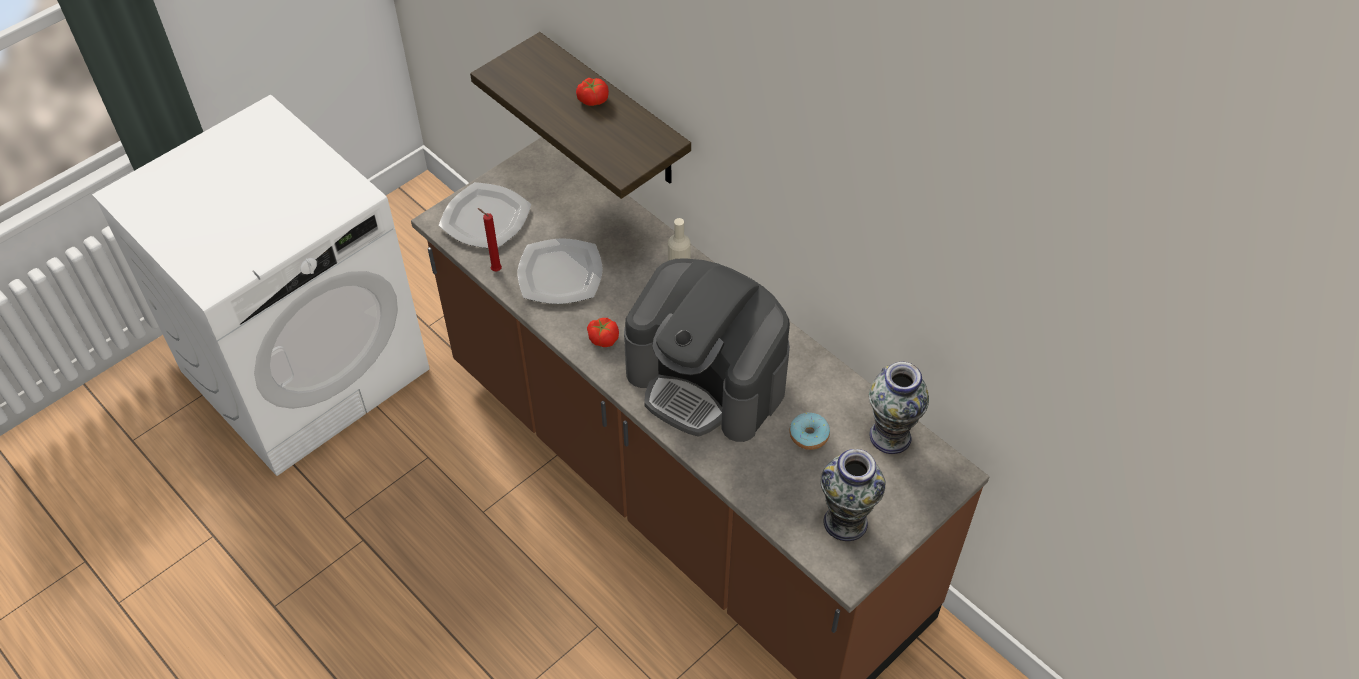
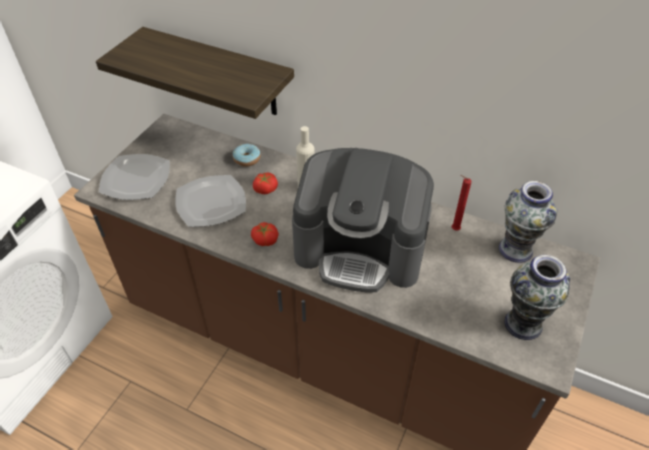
camera: 20 degrees left, 5 degrees down
(495, 269) = (156, 213): red candle -> red candle (453, 229)
(592, 99) = (203, 58): tomato -> tomato (265, 189)
(809, 435) = (457, 266): donut -> donut (247, 159)

